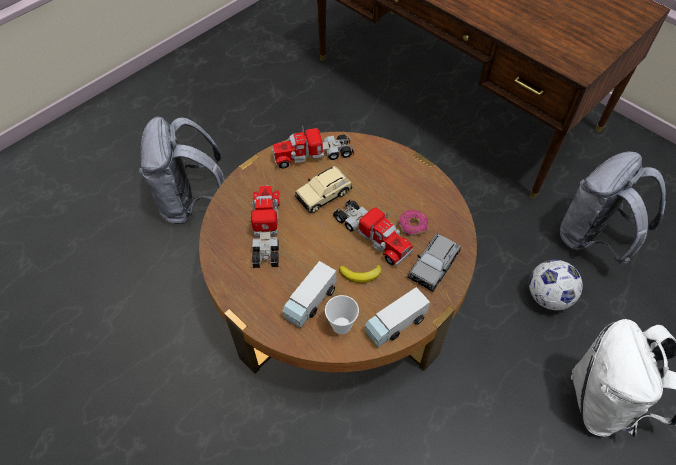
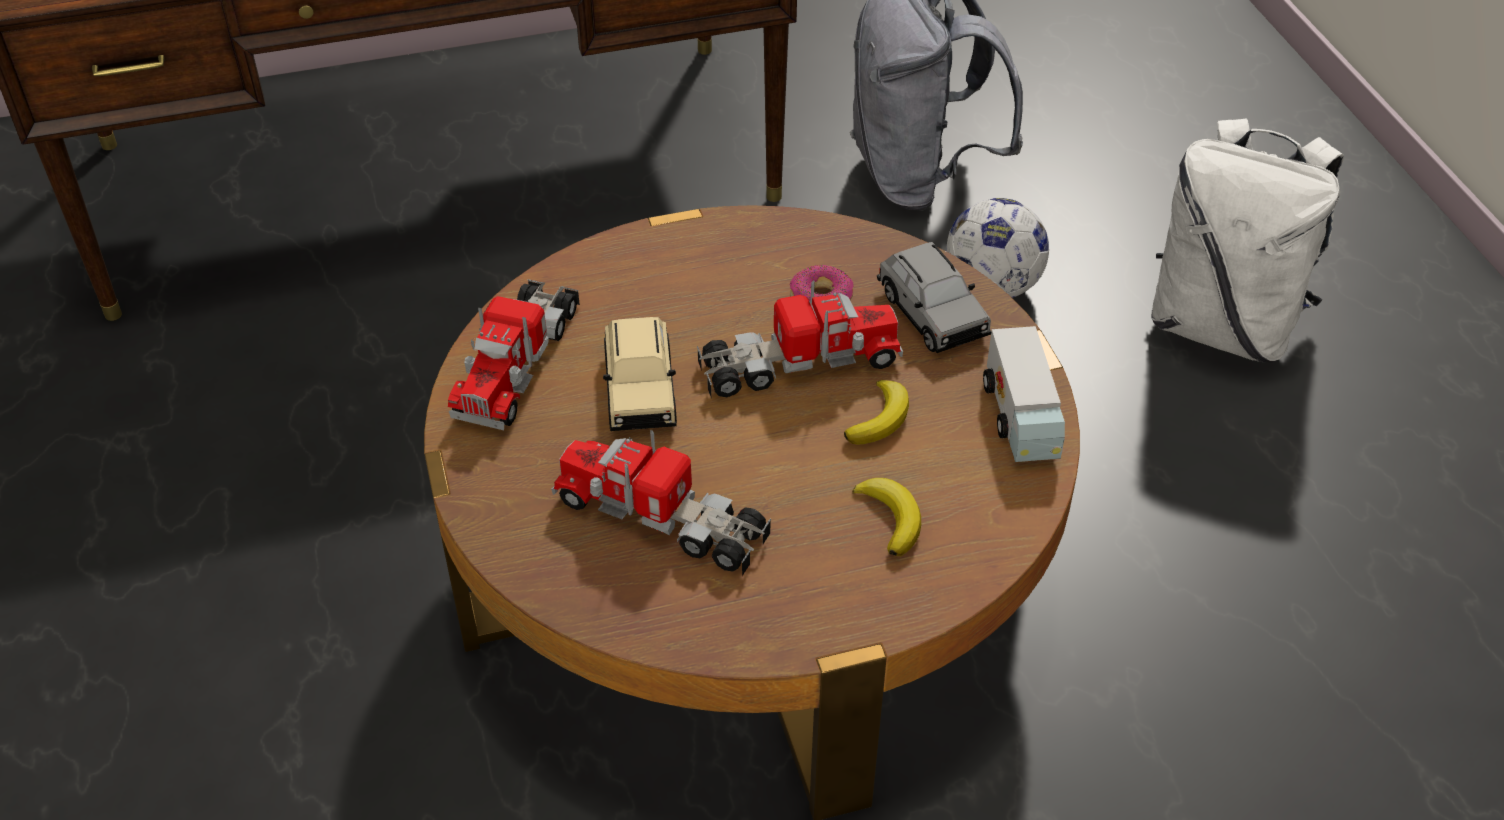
camera: 60 degrees left, 10 degrees down
(191, 202) = (298, 749): grey backpack -> none
(310, 302) = (891, 518): toy truck -> banana
(341, 325) = (976, 494): cup -> none

